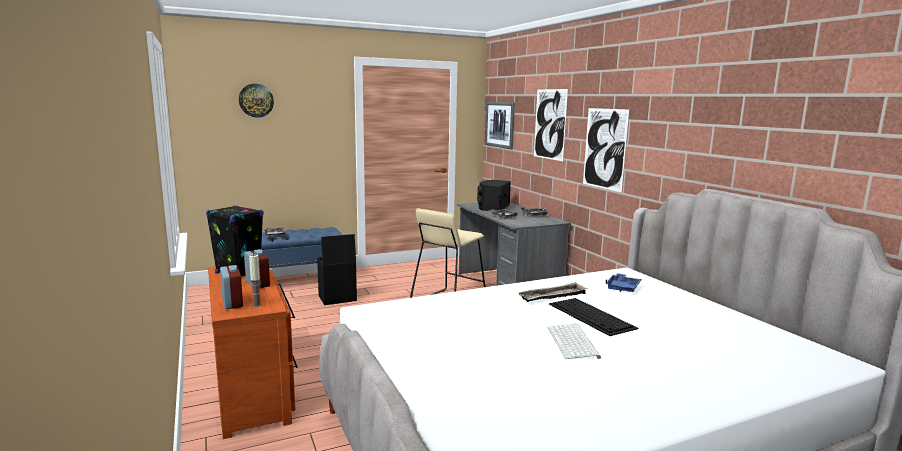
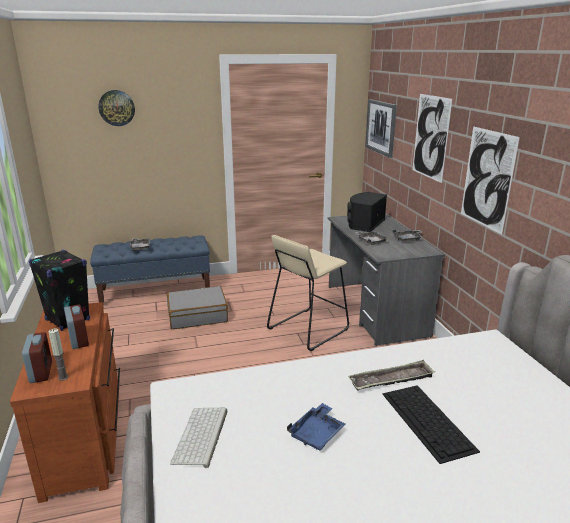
camera: 10 degrees right, 10 degrees up
(336, 298) = (197, 315): black storage box -> grey suitcase
(574, 342) = (391, 473): keyboard -> keyboard (201, 437)
(623, 288) = (481, 369): blue tray -> blue tray (317, 434)

